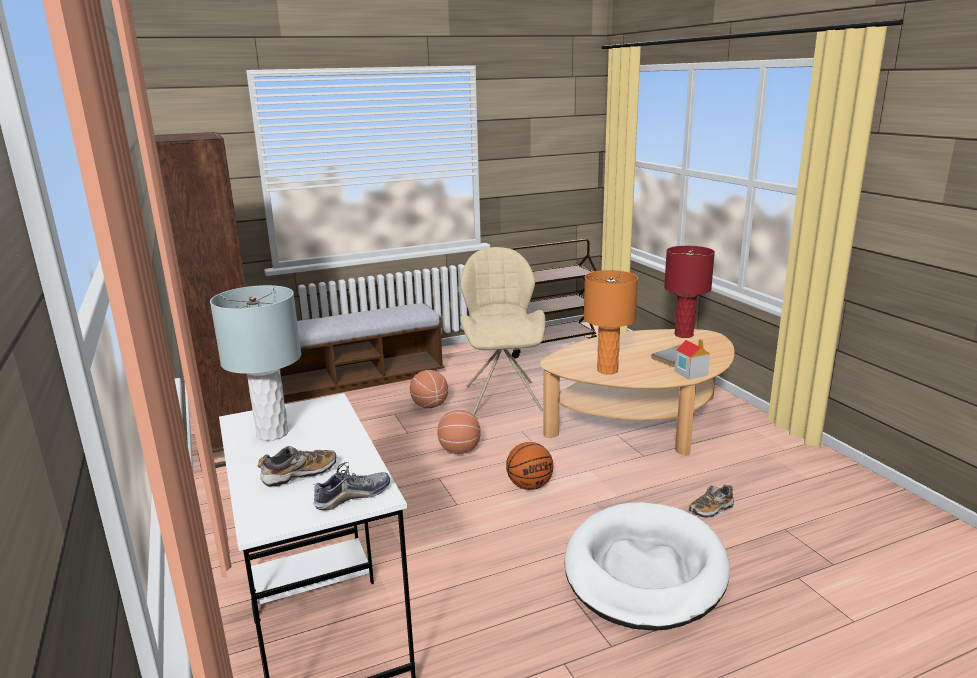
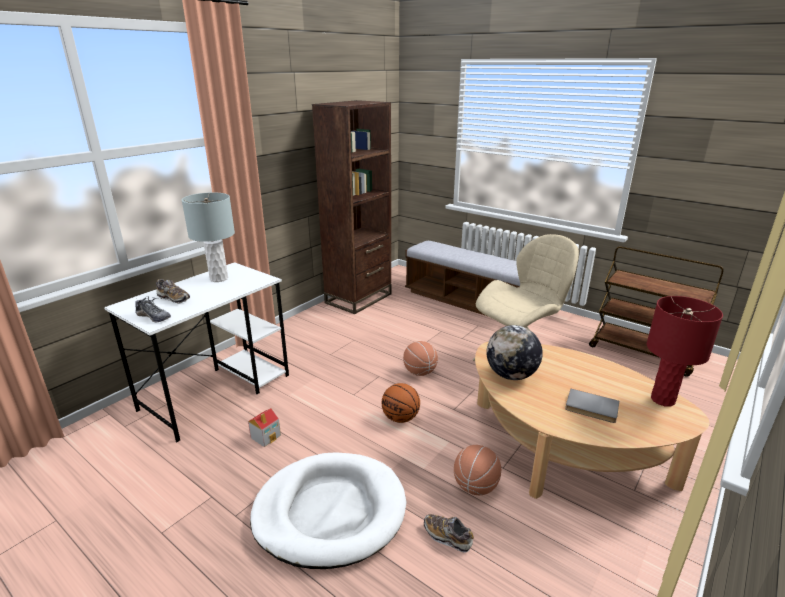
camera: 60 degrees right, 5 degrees up
(429, 405) = (467, 339): basketball -> basketball (475, 486)
(607, 370) = (511, 375): orange table lamp -> globe
(690, 373) = (563, 424): toy house -> toy house (266, 436)

